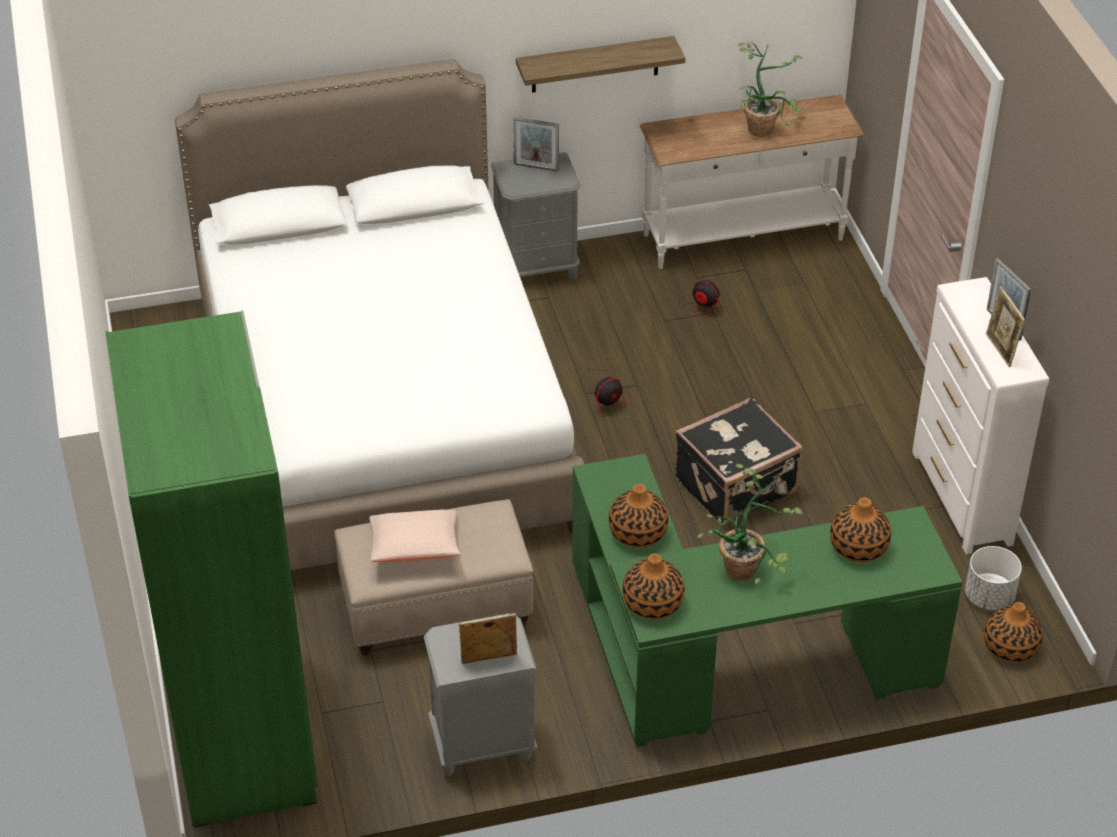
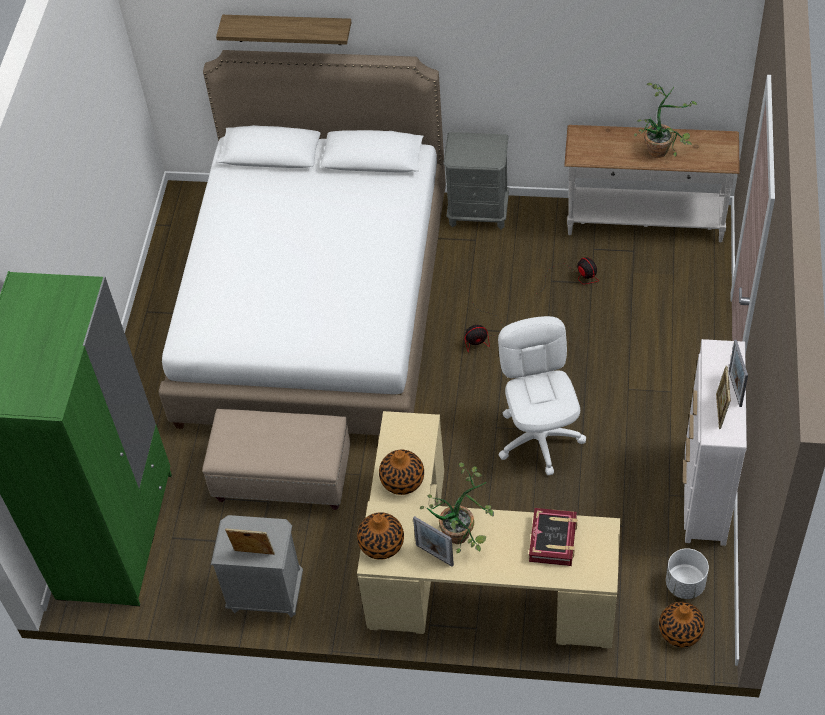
camera: 25 degrees right, 10 degrees up
(415, 548) = (261, 439): beige pillow -> none
(536, 167) = (478, 143): picture frame -> picture frame (434, 555)
(595, 64) = (531, 77): shelf -> shelf (288, 29)
(732, 660) = (469, 581): green desk -> beige desk
(737, 487) = (539, 438): black suitcase -> white office chair
(858, 547) = (553, 540): vase -> book

